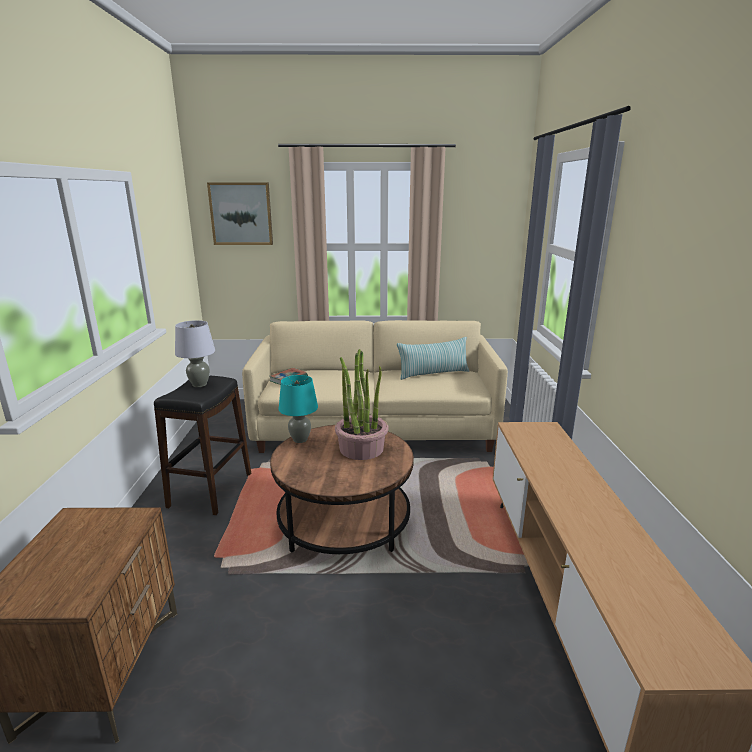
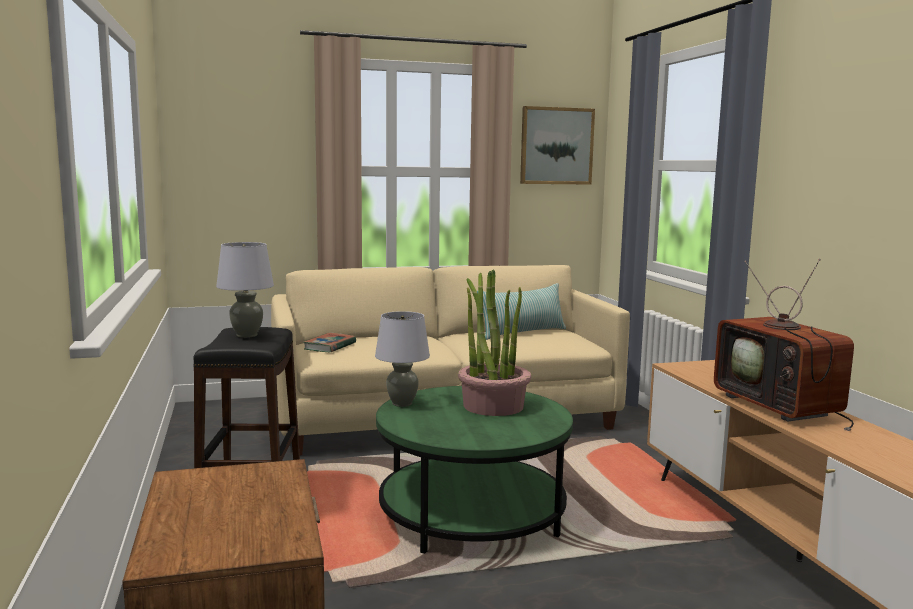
camera: 15 degrees left, 10 degrees down
(241, 214) = (237, 123): picture -> picture (556, 146)
(300, 439) = (402, 403): turquoise table lamp -> grey table lamp
(344, 520) = (472, 514): brown coffee table -> green coffee table
(567, 487) = (782, 407): none -> television

